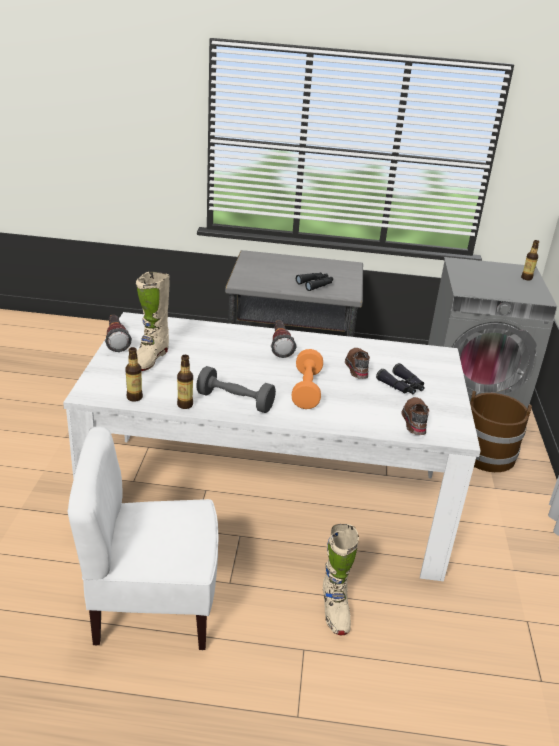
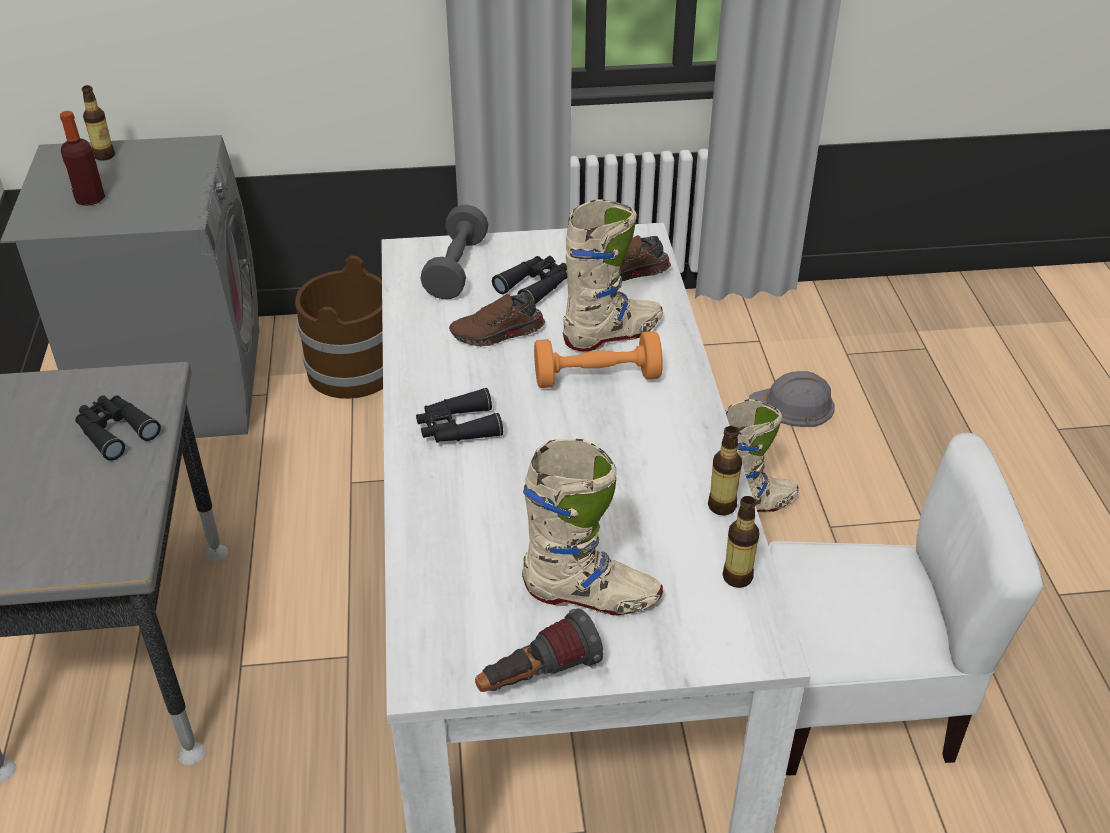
camera: 100 degrees left, 10 degrees up
(152, 606) = (854, 702): white chair -> white chair turned 75 degrees counterclockwise
(235, 401) = (676, 449): grey dumbbell -> grey dumbbell (456, 268)
(280, 346) = (458, 428): flashlight -> black binoculars
(346, 402) = (613, 334): none -> beige boot
(447, 674) = (792, 406): none -> grey hard hat
(482, 273) = (90, 199): none -> bottle

